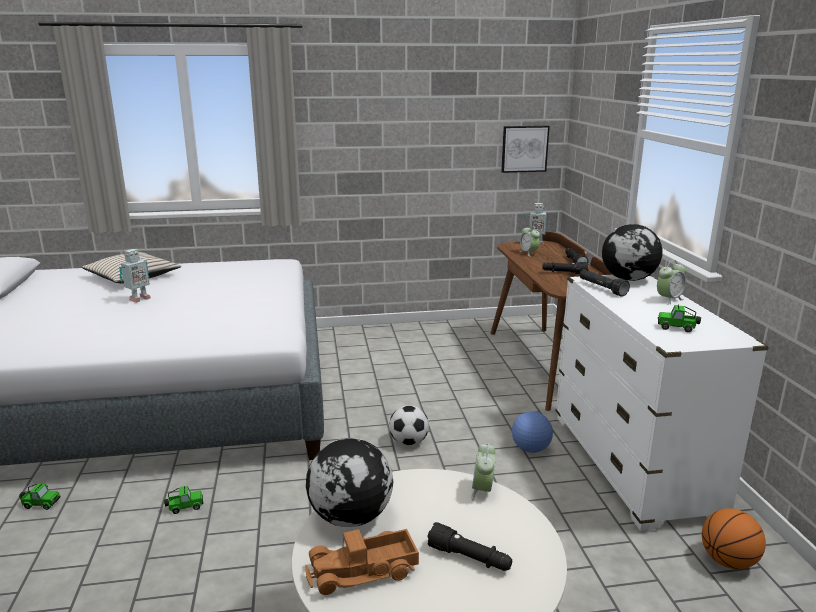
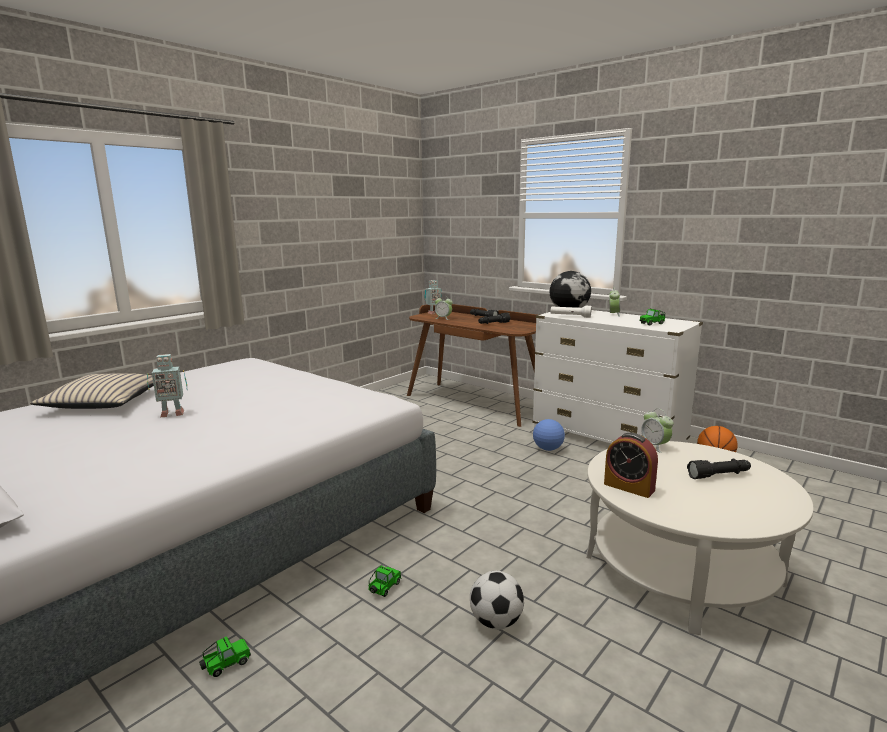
camera: 40 degrees left, 5 degrees down
(138, 299) = (171, 413): toy robot -> toy robot turned 75 degrees clockwise
(351, 517) = (629, 487): globe -> alarm clock
(363, 572) = (695, 506): toy truck -> none
(408, 442) = (472, 474): football -> football (496, 622)
(524, 149) = (399, 241): picture -> none
(602, 288) = (570, 316): black flashlight -> white flashlight

